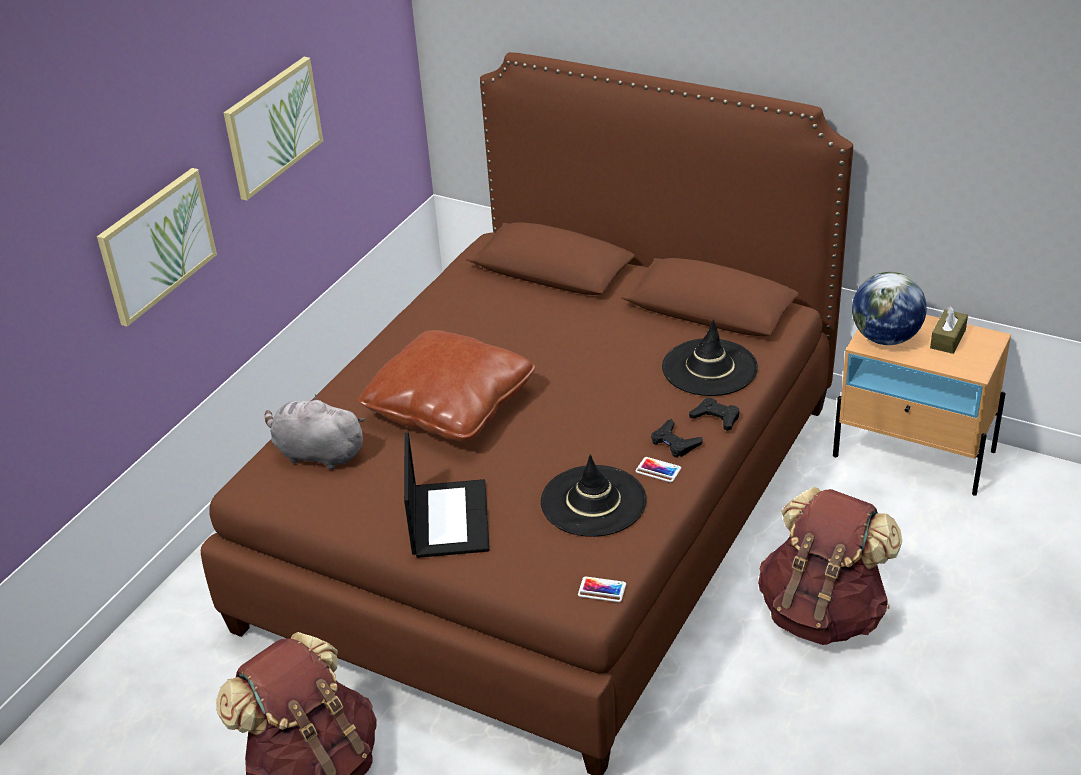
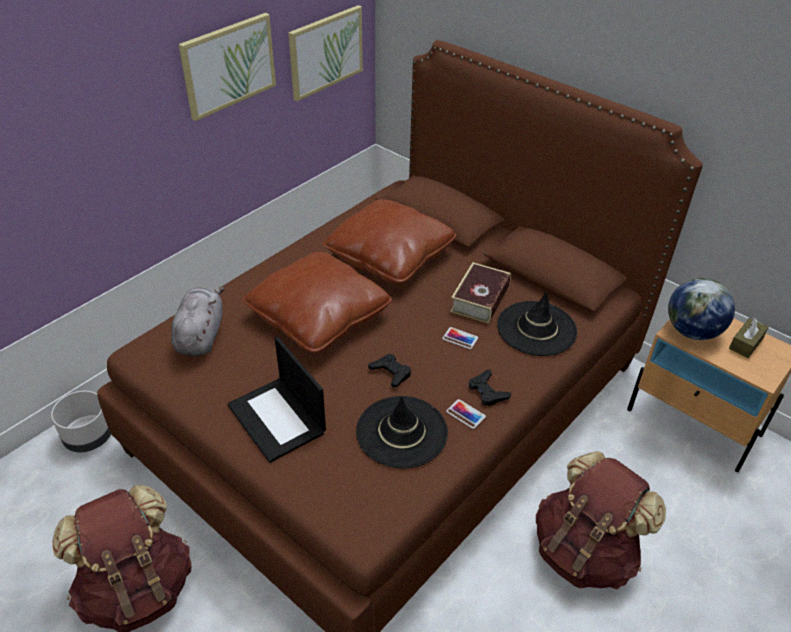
camera: 10 degrees right, 5 degrees up
(156, 245) = (100, 143): picture -> picture (325, 52)
(174, 627) = (89, 437): none -> grey planter
(317, 454) = (201, 335): grey plush toy -> grey plush toy turned 60 degrees clockwise
(448, 518) = (278, 419): laptop -> laptop turned 135 degrees clockwise
(508, 324) = (389, 256): none -> brown pillow
(602, 590) = (379, 523): phone -> phone (460, 338)
(633, 350) = (480, 299): none -> book
(716, 418) = (529, 375): black game controller -> black game controller (391, 373)

